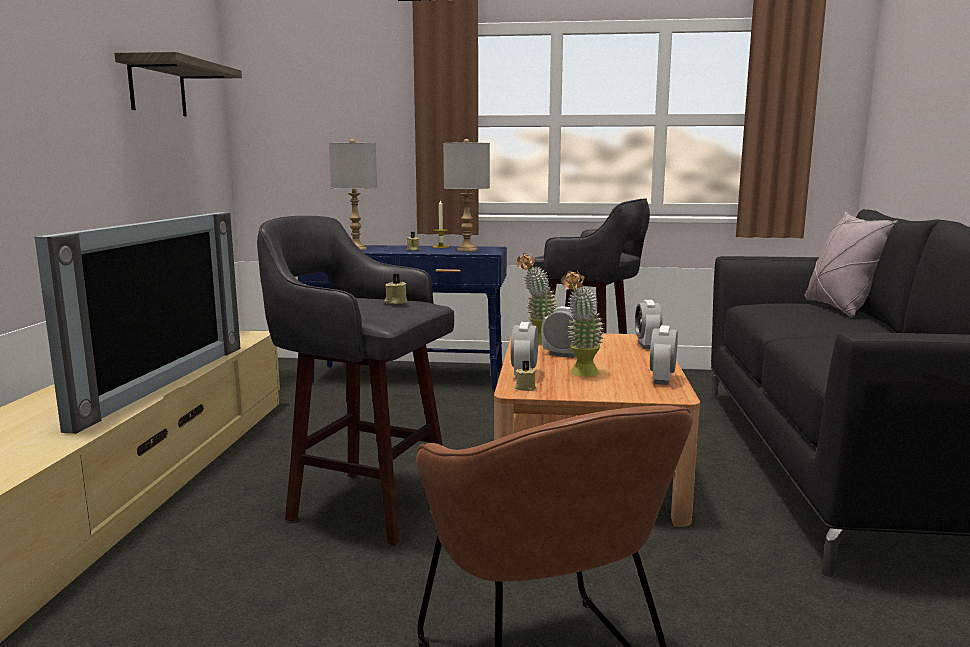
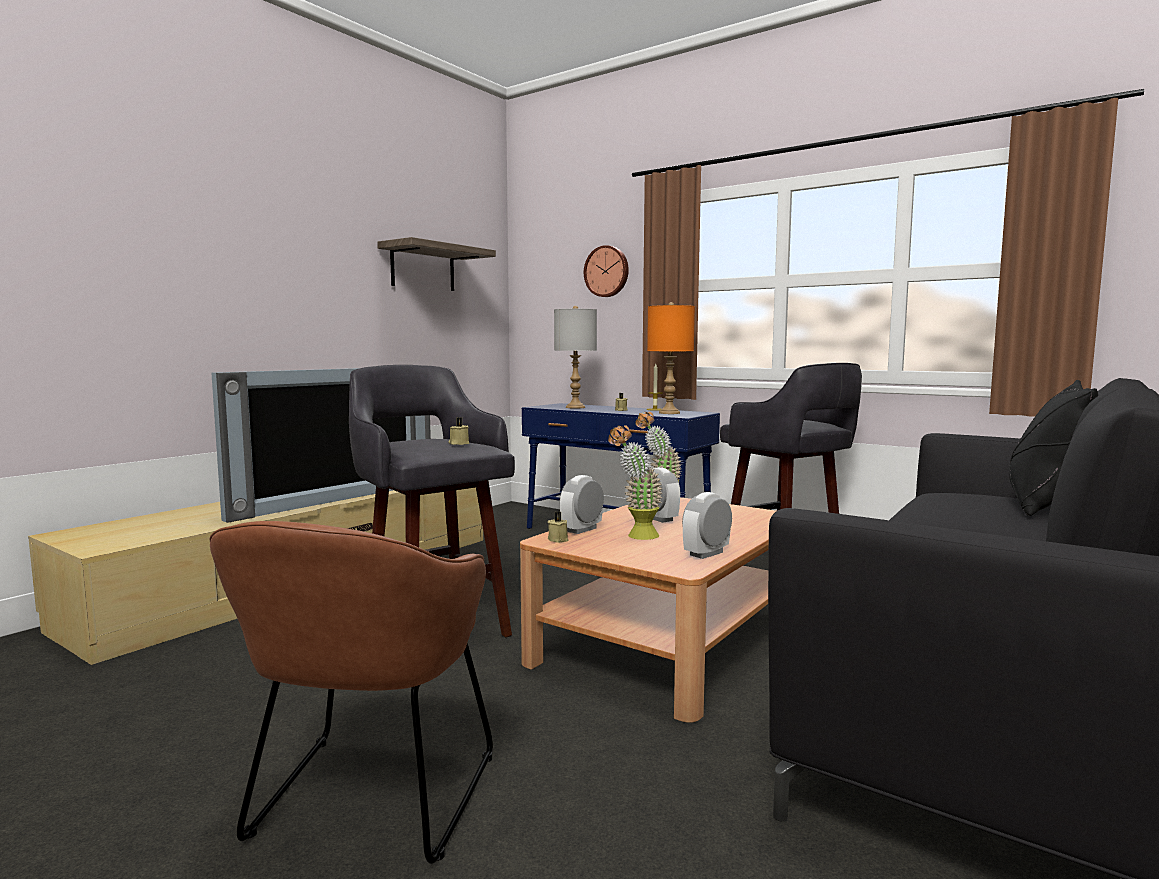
camera: 30 degrees right, 5 degrees down
(363, 101) = (607, 271): none -> wall clock
(467, 250) = (669, 413): grey table lamp -> orange table lamp
(647, 346) = (766, 522): alarm clock -> none
(839, 308) = (1043, 506): purple pillow -> black pillow

